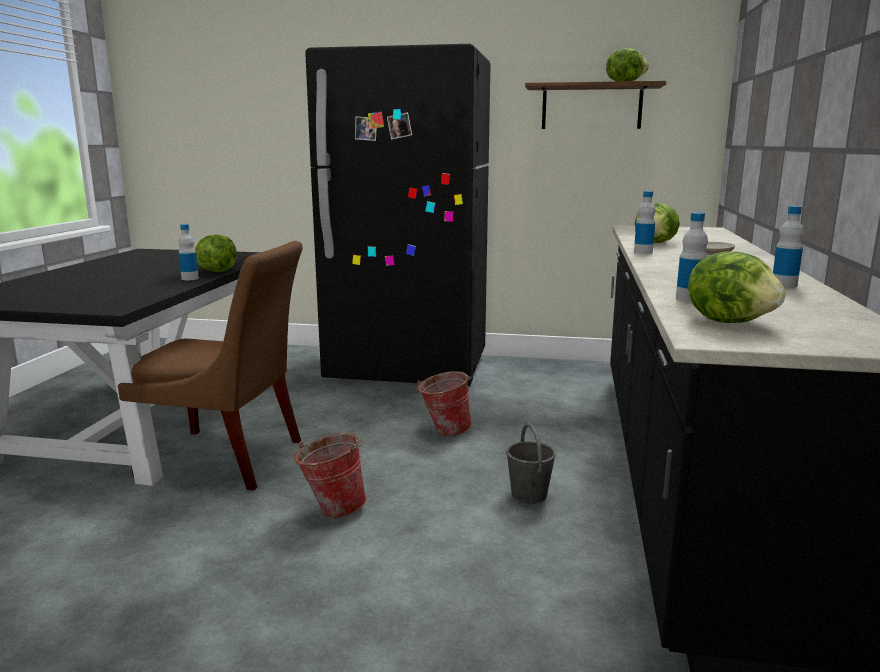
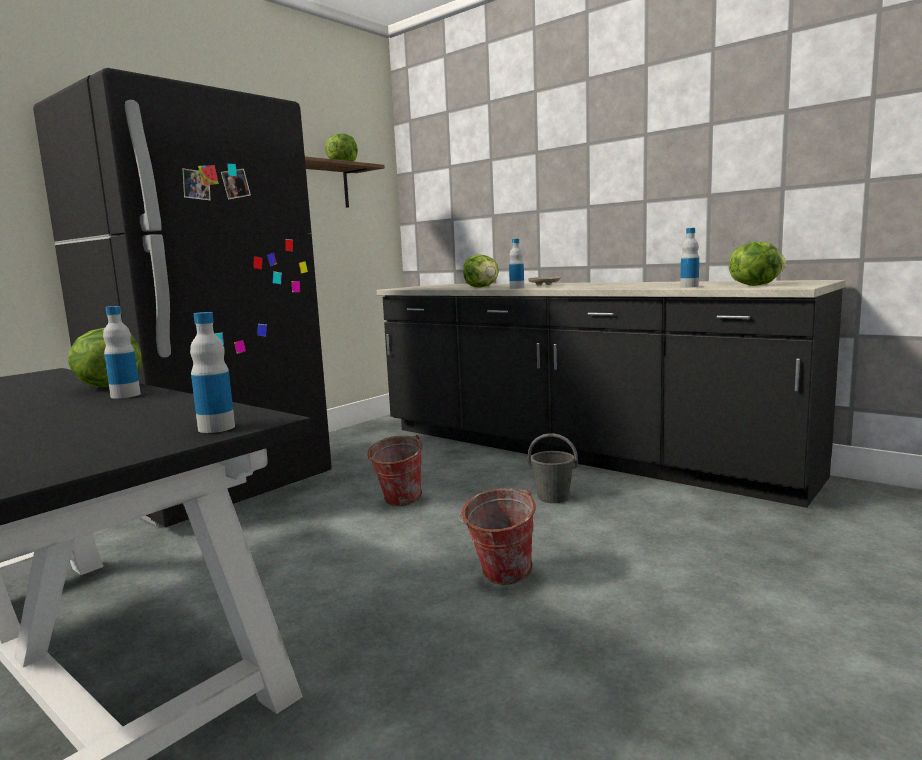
camera: 60 degrees left, 5 degrees down
(228, 459) = (298, 626): brown chair -> none
(784, 285) = (662, 282): bottle -> bottle (216, 428)

